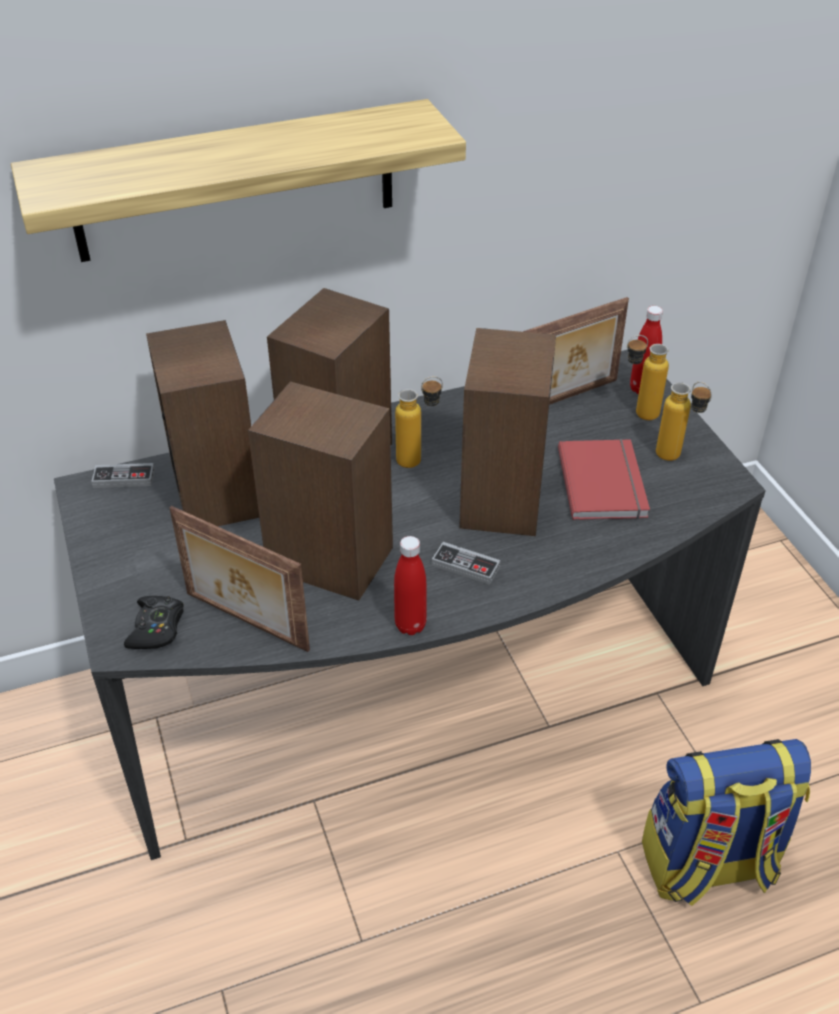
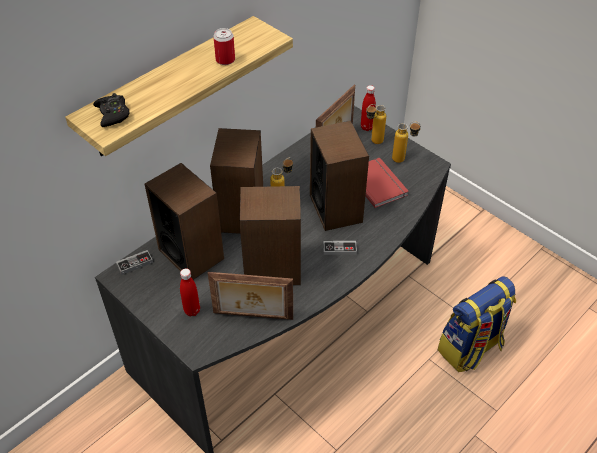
camera: 25 degrees left, 5 degrees up
(156, 628) = (210, 336): black game controller -> black game controller (113, 114)
(324, 146) = (225, 60): none -> can
(410, 625) = (332, 288): red bottle -> red bottle (192, 310)

